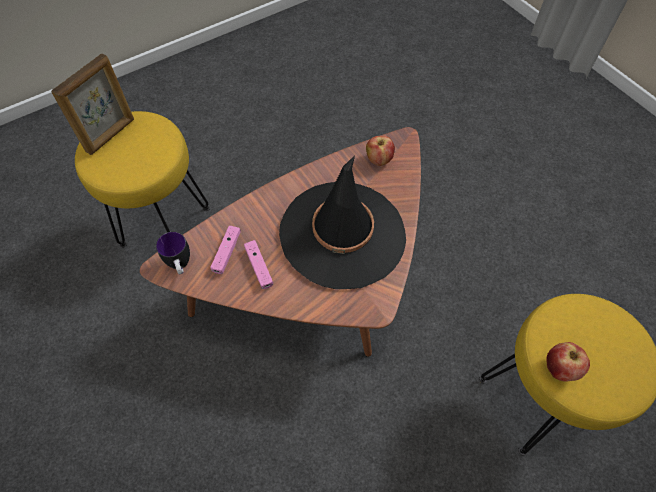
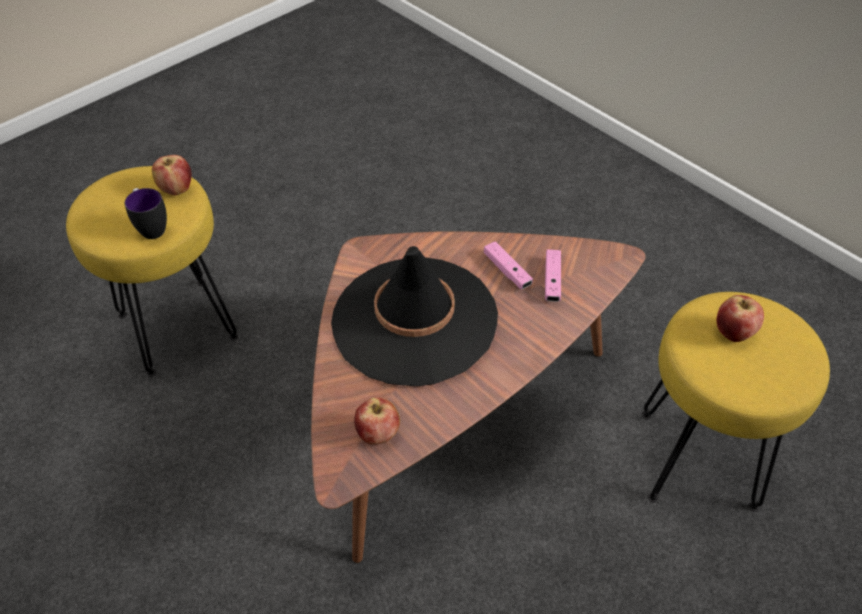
camera: 170 degrees right, 10 degrees down
(111, 135) = (785, 359): picture frame -> none
(131, 156) = (733, 333): none -> apple
(180, 266) = (599, 260): mug -> mug (151, 227)

